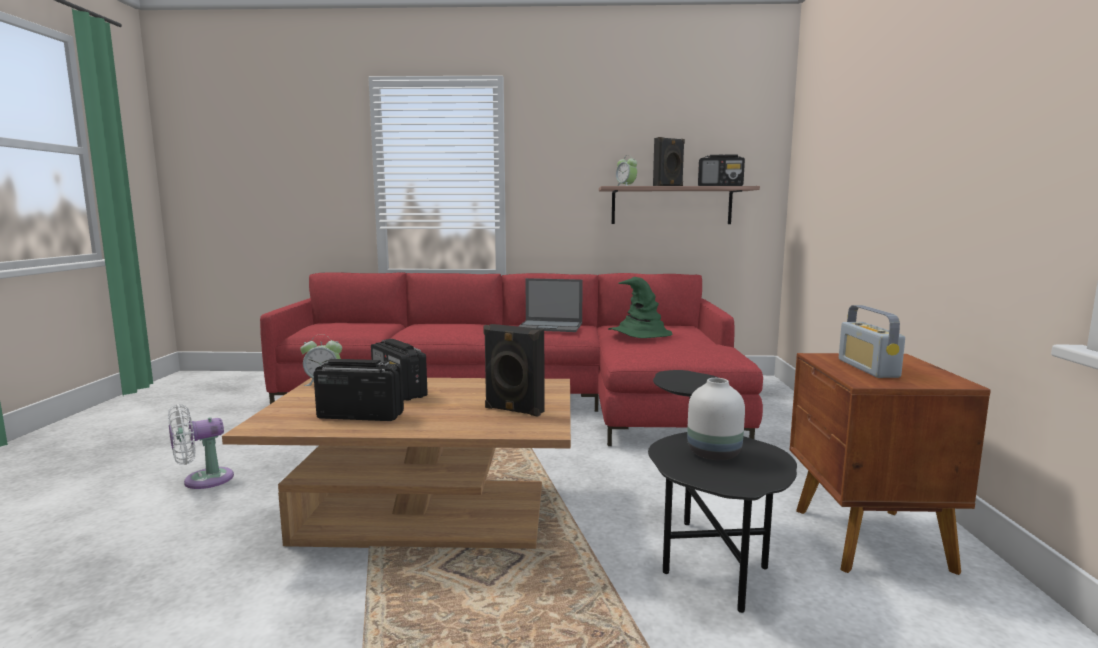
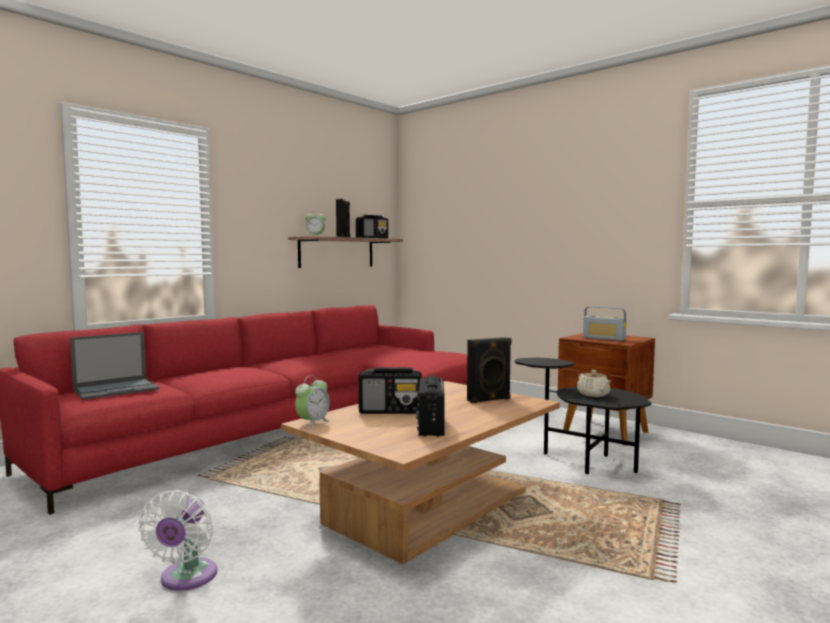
camera: 50 degrees left, 5 degrees down
(360, 415) = (431, 427): radio -> radio turned 45 degrees counterclockwise
(551, 326) = (310, 357): laptop -> laptop (117, 389)
(639, 334) = (383, 352): green hat -> none
(713, 453) = (593, 395): white vase -> beige teapot

